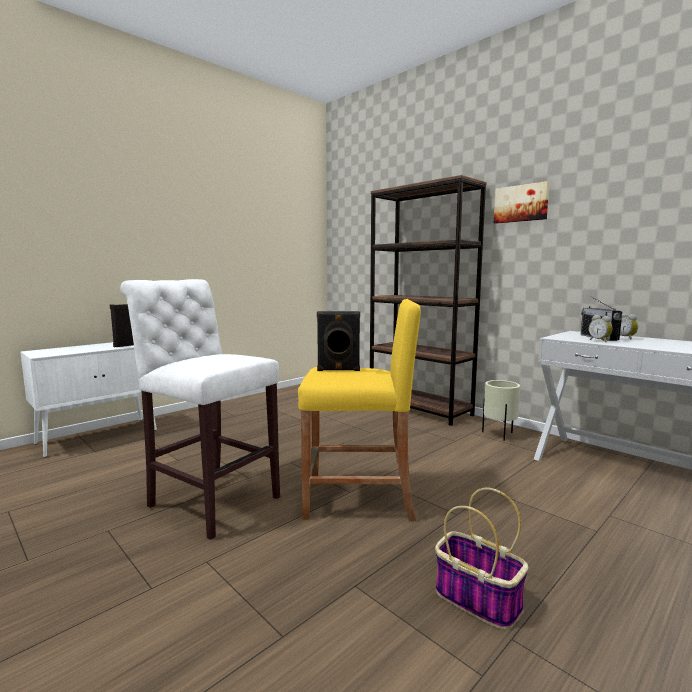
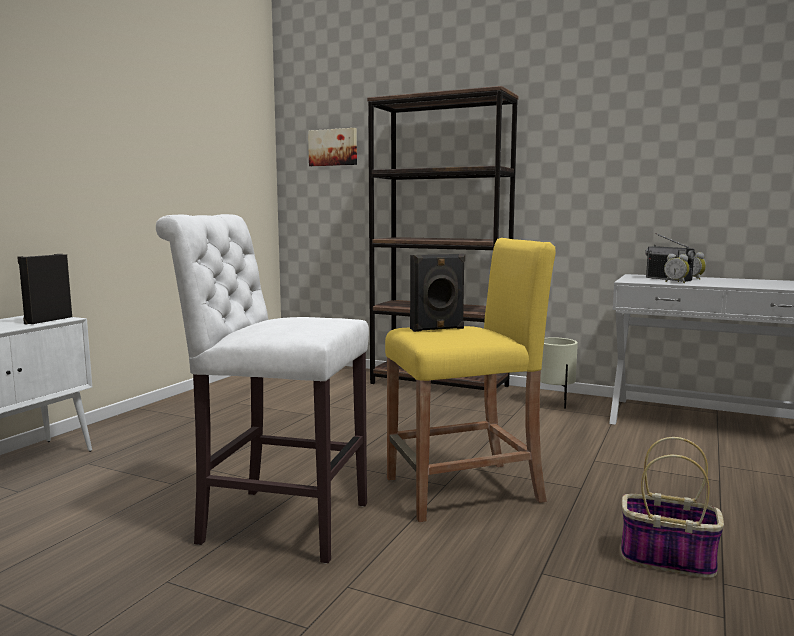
camera: 20 degrees left, 0 degrees up
(521, 203) = (562, 124): picture -> picture (333, 147)

